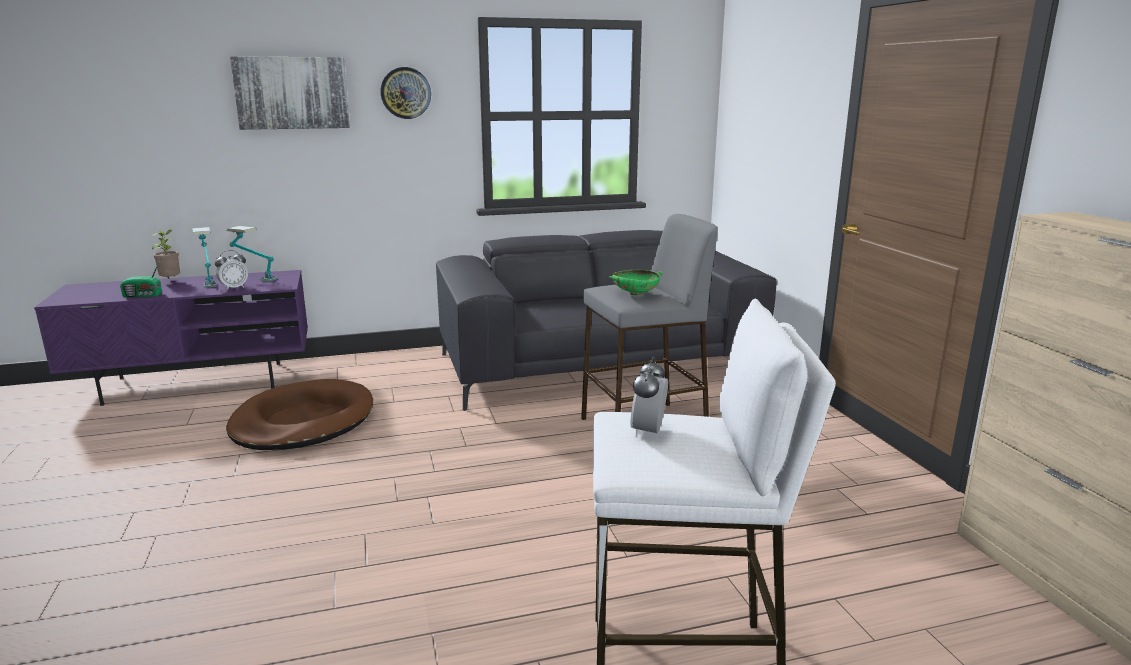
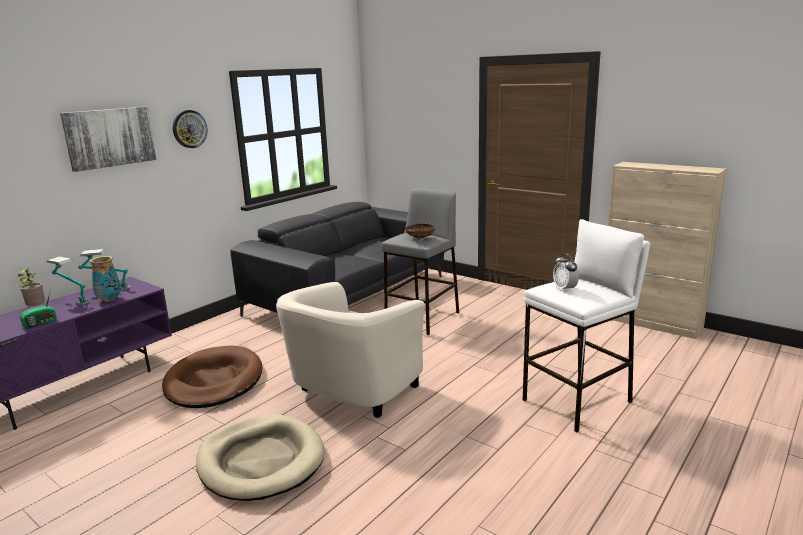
camera: 35 degrees left, 0 degrees up
(189, 537) = (261, 461): none -> beige dog bed
(234, 288) = (109, 300): alarm clock -> vase
(400, 497) = (351, 393): none -> beige armchair
(635, 293) = (420, 238): green bowl -> brown bowl

